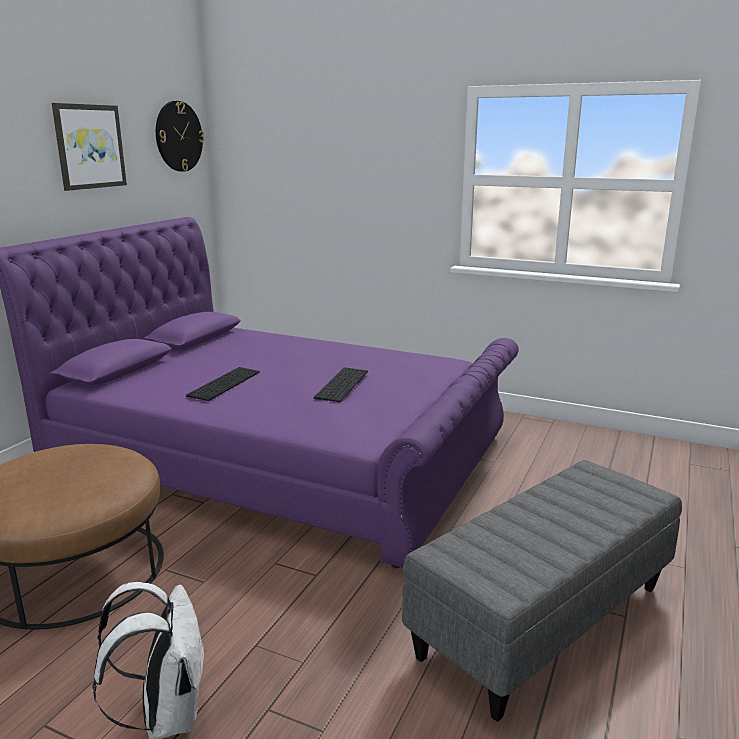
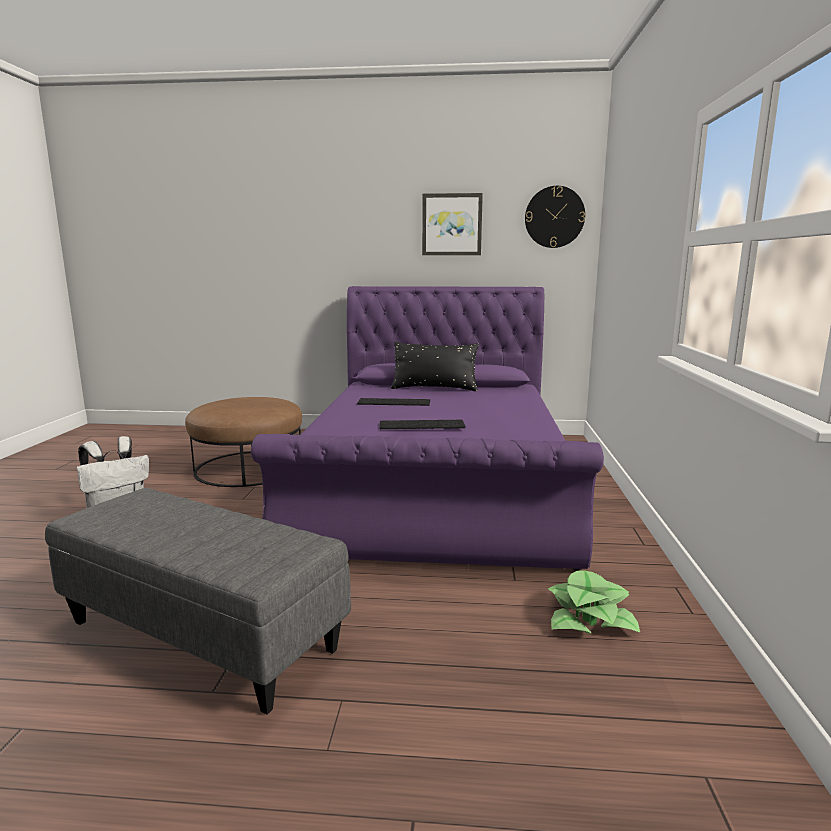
camera: 70 degrees right, 5 degrees down
(179, 359) = (434, 388): none -> black pillow
(550, 450) = (590, 617): none -> potted plant

